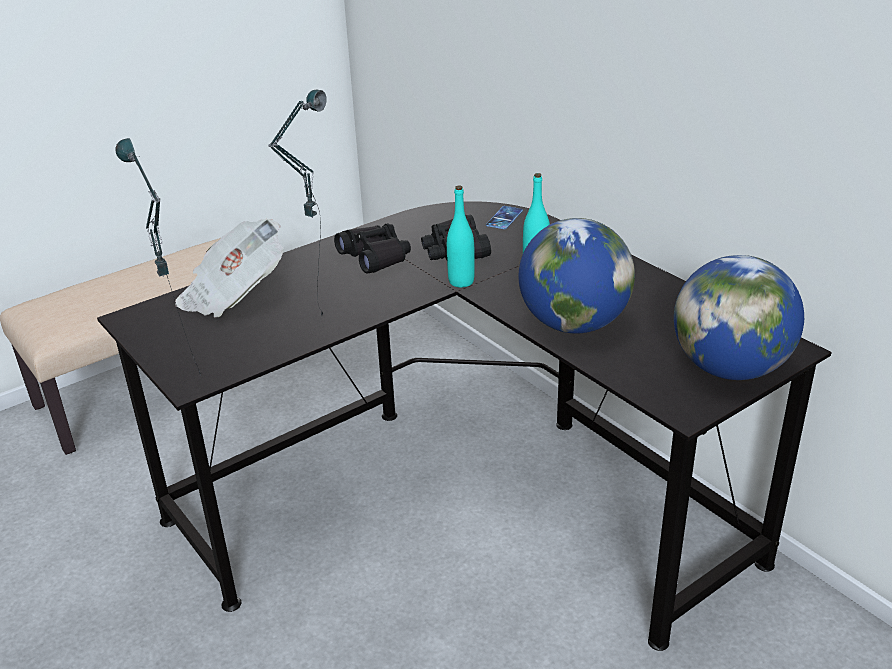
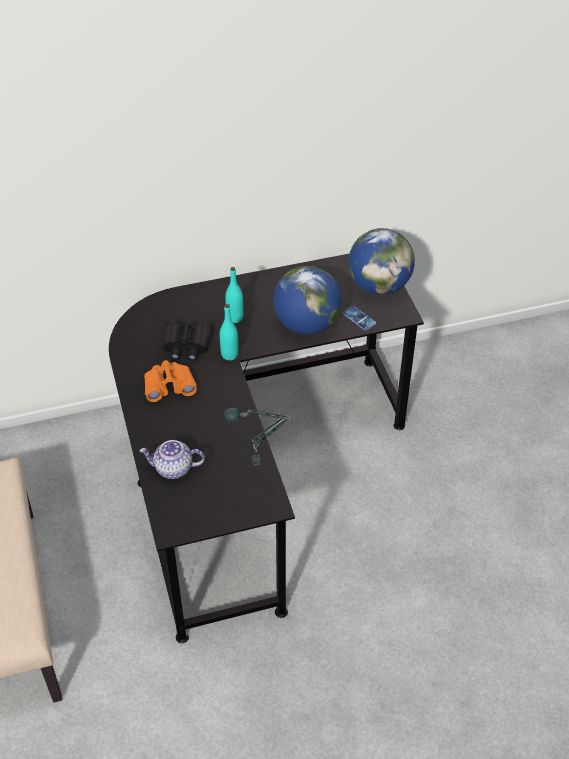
camera: 70 degrees left, 15 degrees up
(233, 294) = (173, 469): newspaper -> teapot
(320, 308) = (220, 428): table lamp -> none
(375, 257) = (169, 386): black binoculars -> orange binoculars
(504, 218) = (159, 309): phone -> phone (359, 318)

